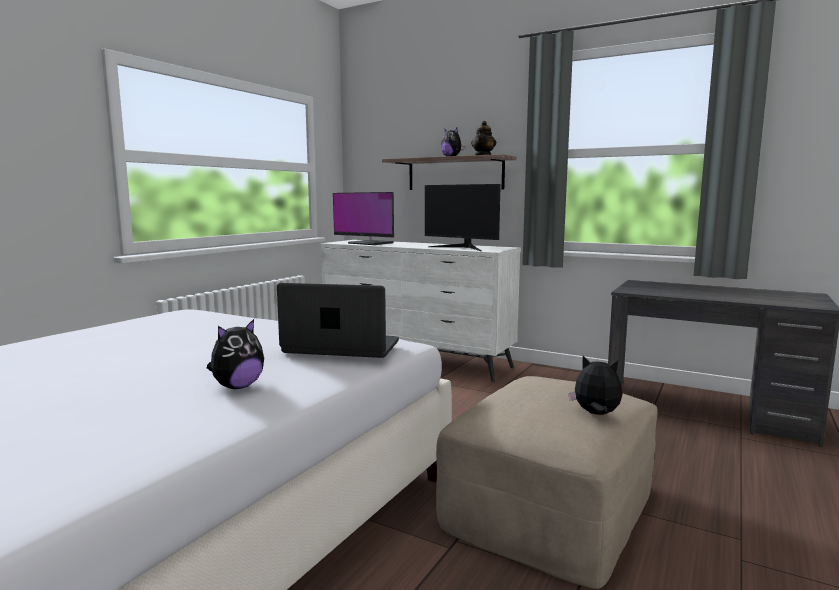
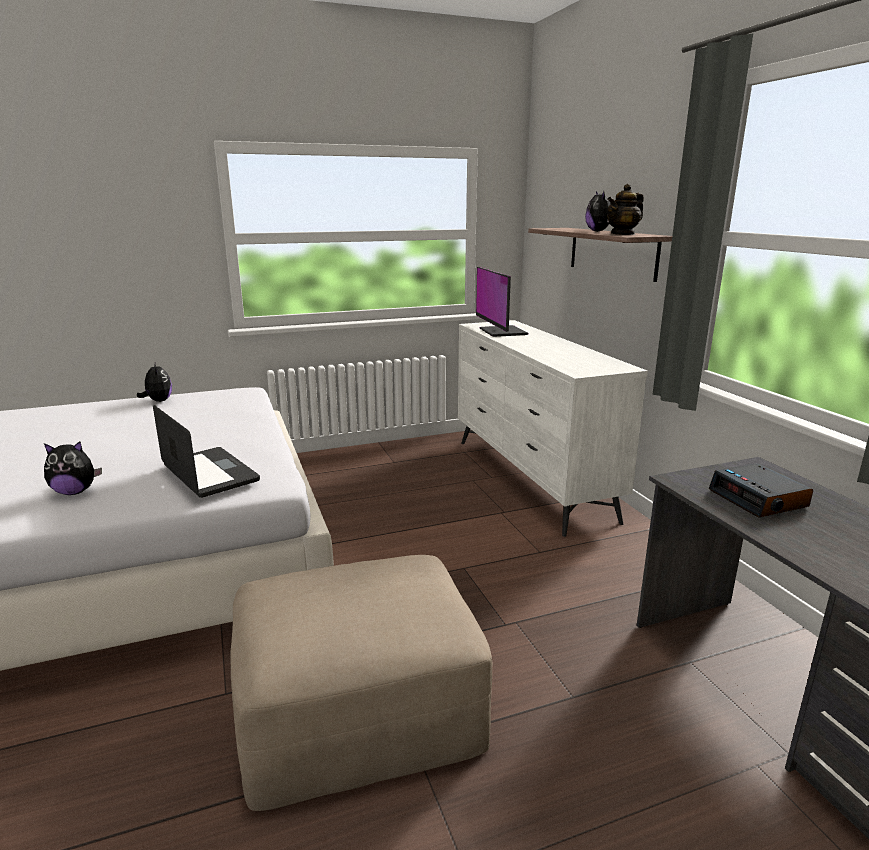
camera: 40 degrees right, 10 degrees up
(462, 248) = (566, 359): monitor -> none
(596, 414) = (343, 637): plush toy -> plush toy (158, 401)
(672, 290) = (759, 499): none -> alarm clock

